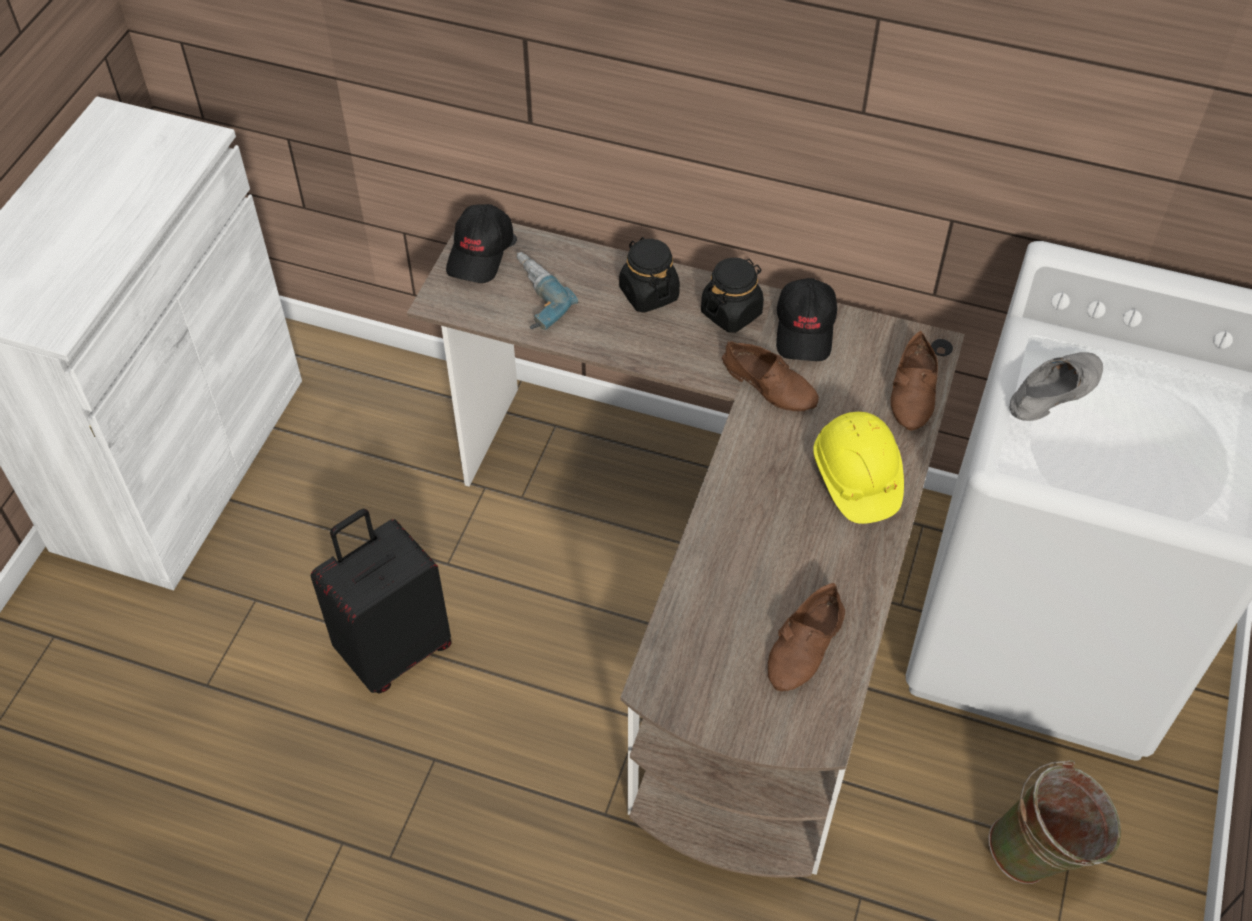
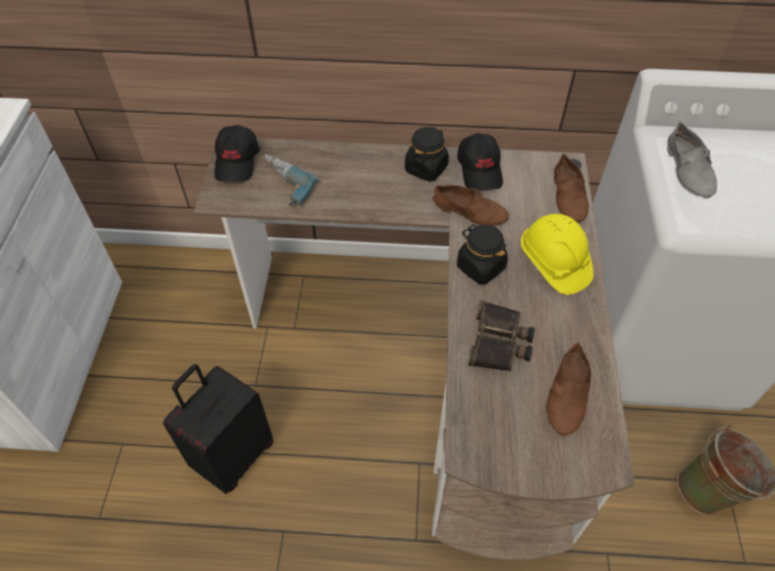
camera: 15 degrees left, 0 degrees up
(648, 293) = (364, 166): black jar -> black jar (480, 267)
(744, 564) = (499, 343): none -> binoculars
(1053, 390) = (689, 169): grey shoe -> grey shoe turned 135 degrees clockwise

